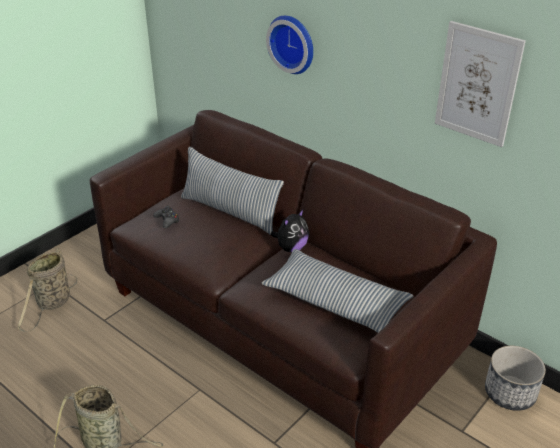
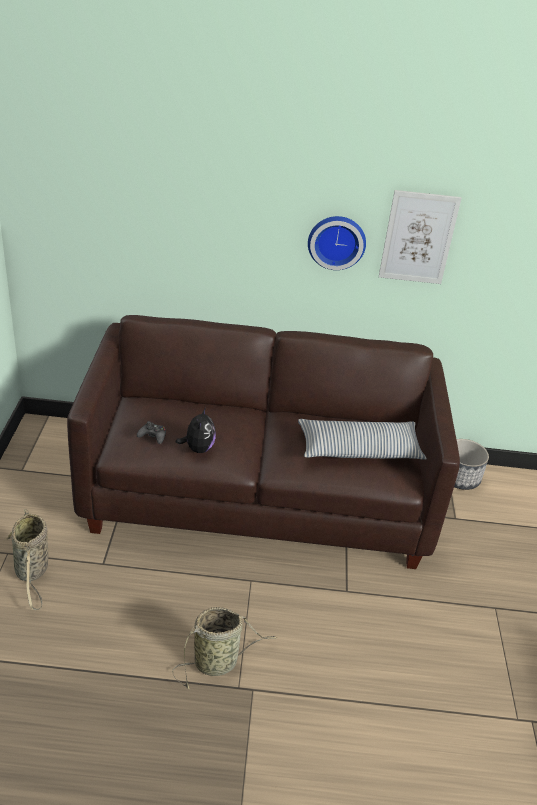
camera: 40 degrees left, 0 degrees up
(230, 211) = (197, 408): pillow -> none
(291, 248) = (279, 421): plush toy -> plush toy (198, 448)
(293, 43) = (220, 231): wall clock -> wall clock (336, 241)

